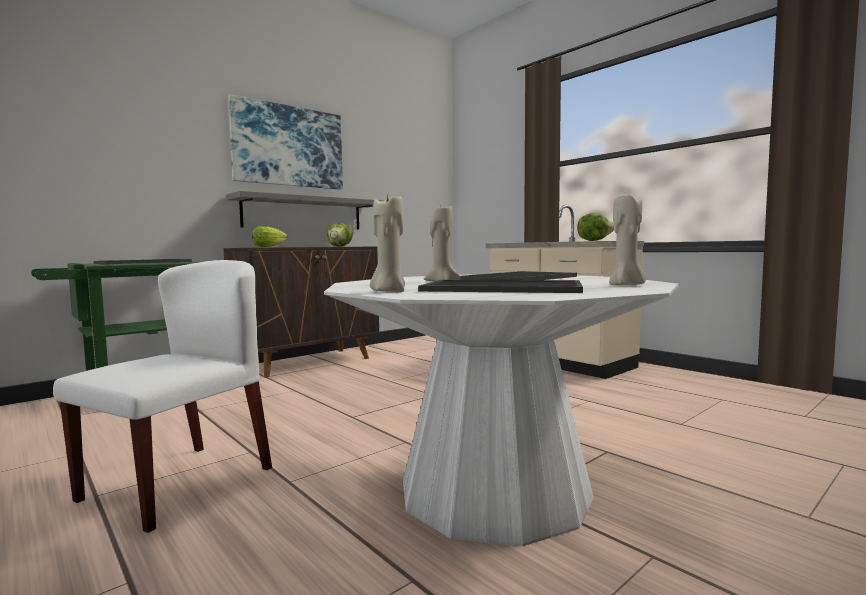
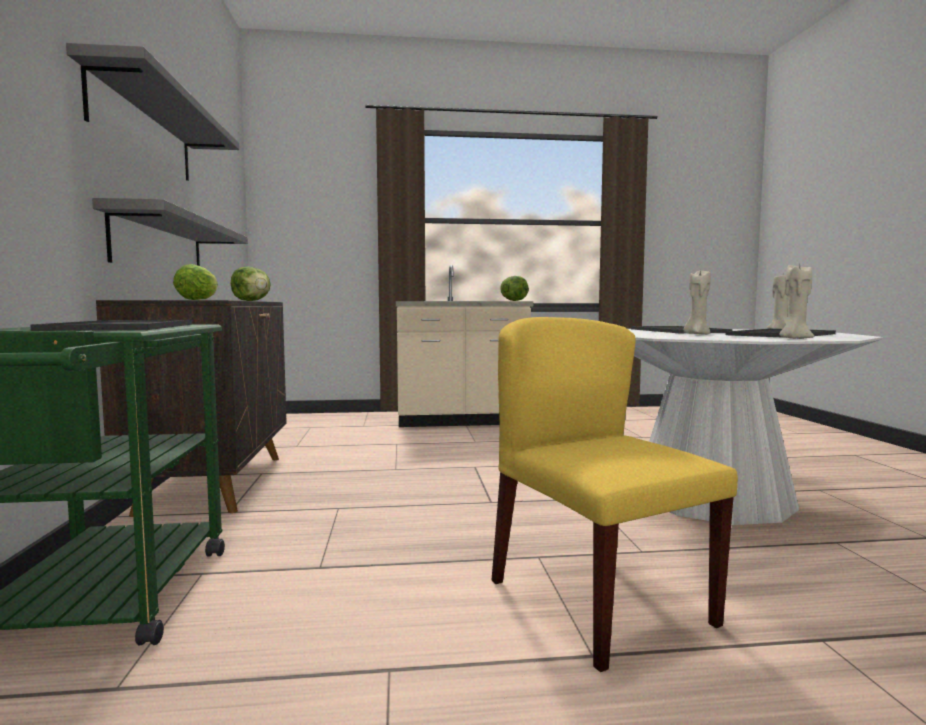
camera: 55 degrees left, 0 degrees up
(179, 482) = (596, 601): white chair -> yellow chair
(288, 146) = (144, 129): picture -> grey shelf

